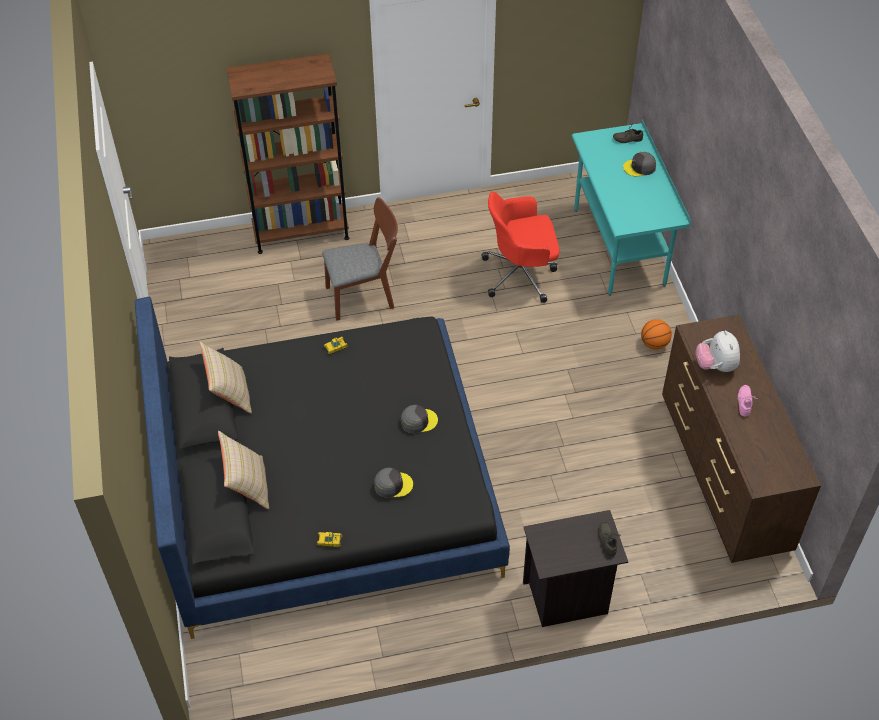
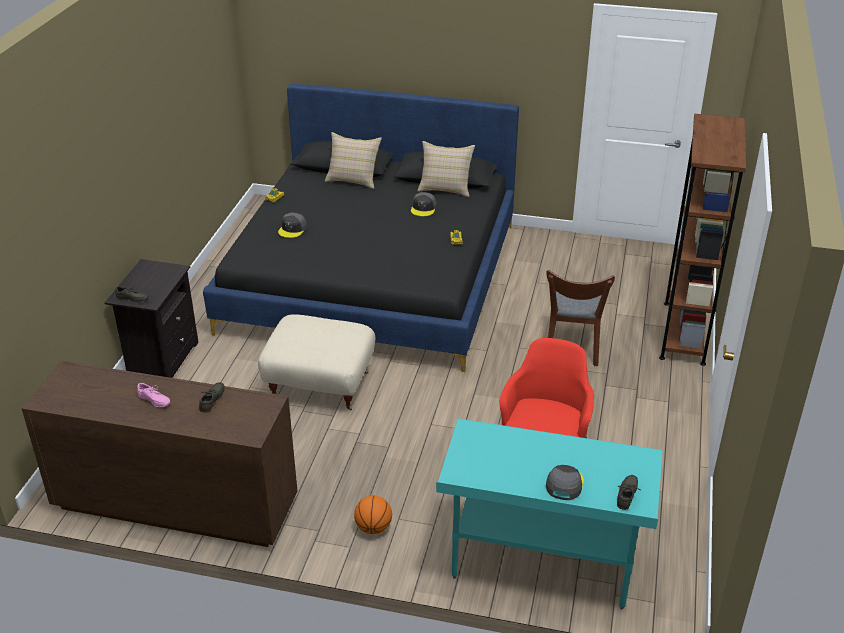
camera: 115 degrees right, 15 degrees down
(418, 421) = (343, 257): grey cap -> grey cap (423, 208)
(521, 449) = (320, 384): none -> beige ottoman
(715, 366) = (213, 400): plush toy -> grey shoe

